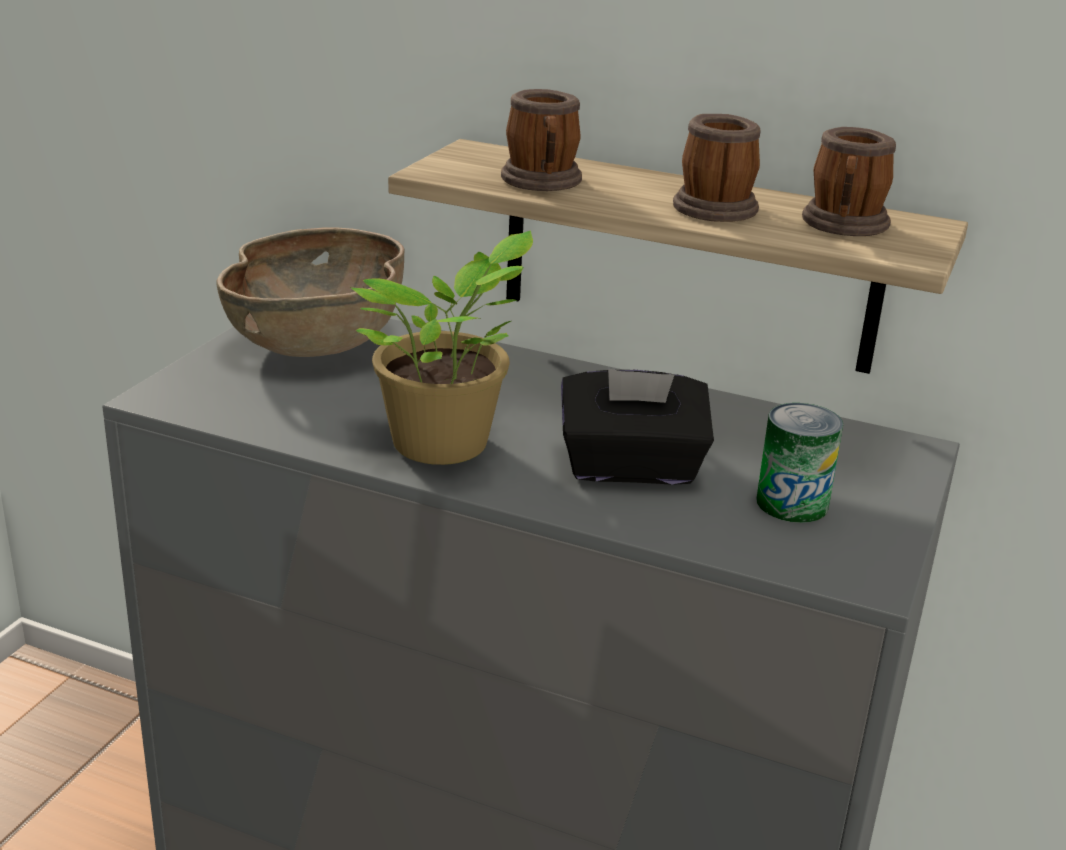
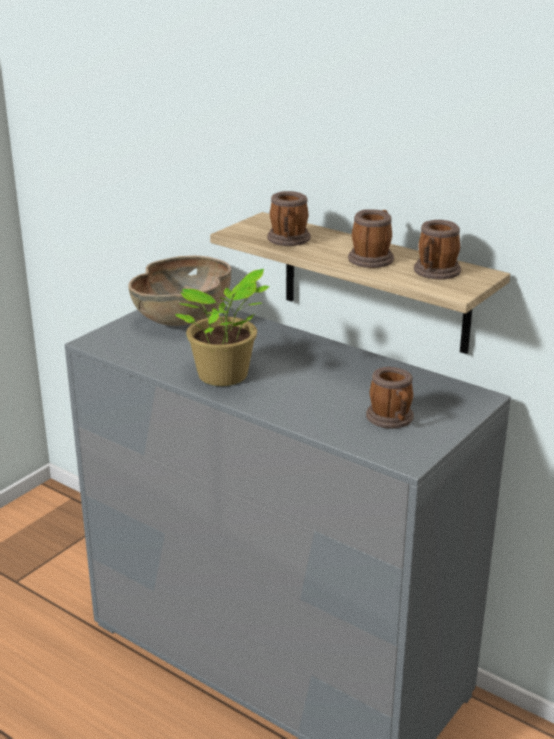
camera: 15 degrees right, 0 degrees up
(631, 468) = (316, 395): black tissue box -> none
(792, 503) = (392, 420): can -> mug

